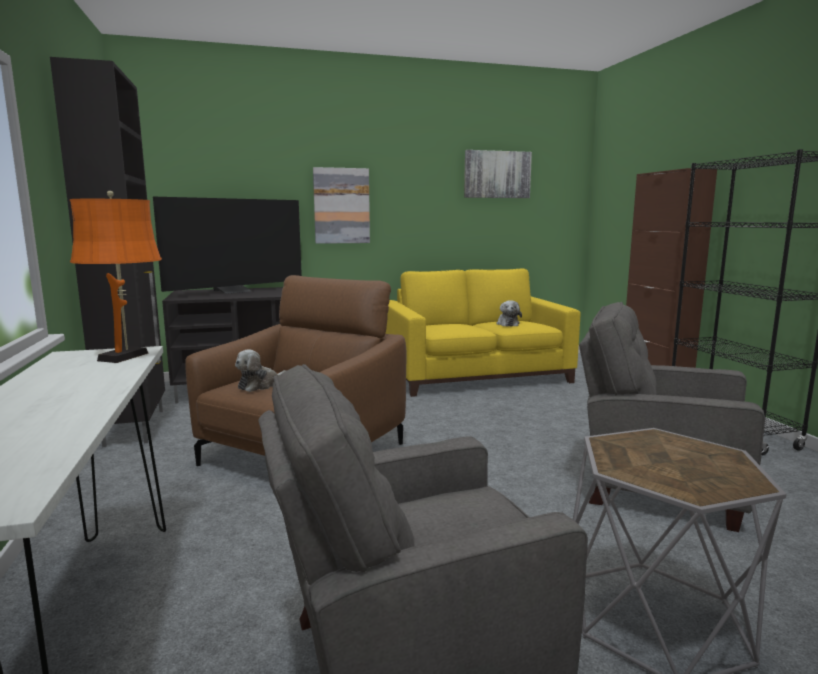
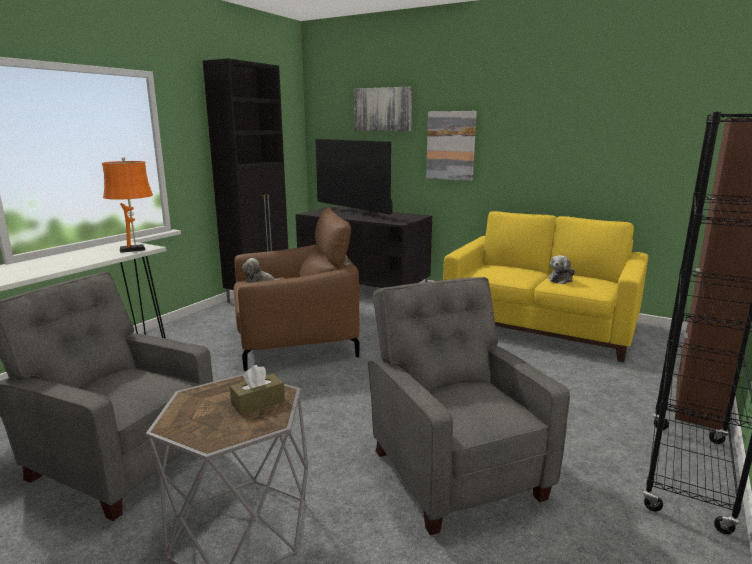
camera: 45 degrees right, 5 degrees up
(235, 291) = (356, 212): television -> television turned 45 degrees clockwise
(497, 174) = (618, 112): picture -> picture (383, 109)
(672, 447) = (258, 402): none -> brown tissue box

